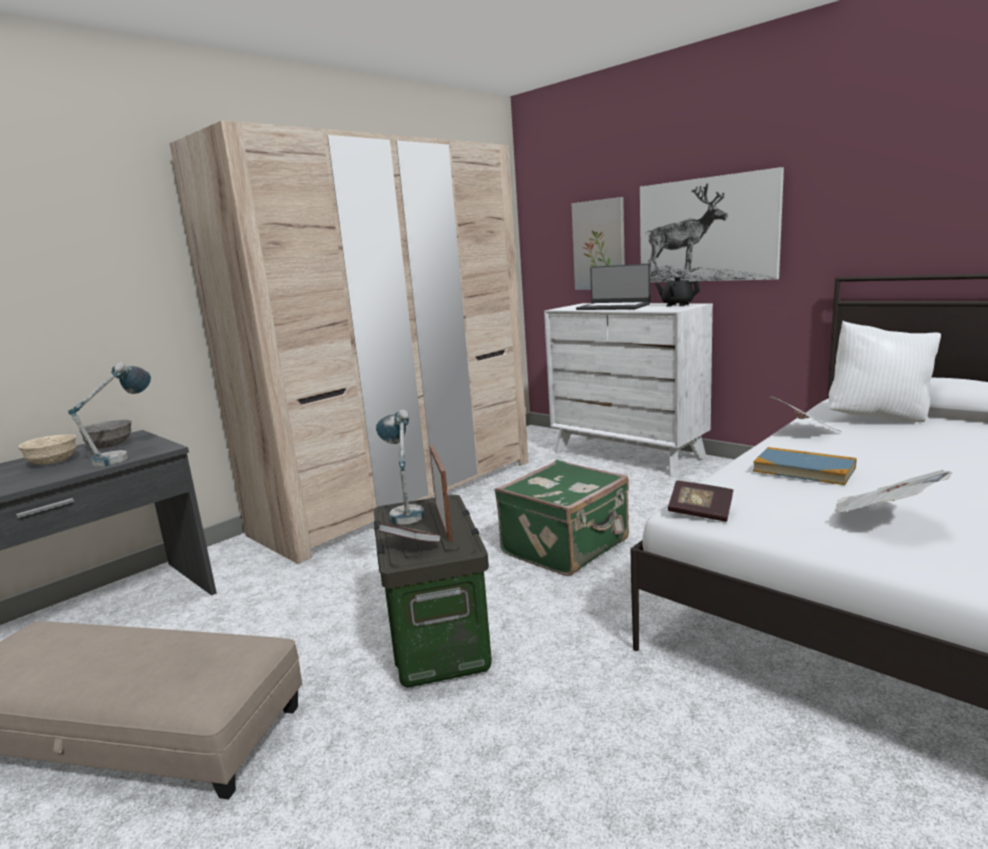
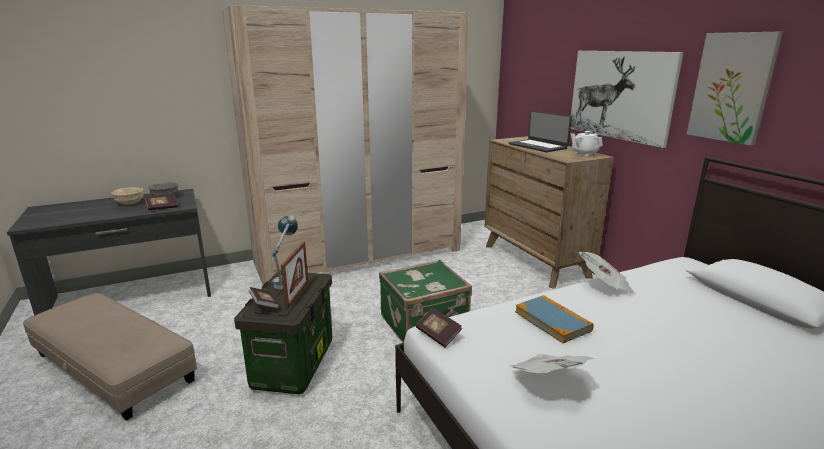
camera: 20 degrees right, 5 degrees up
(125, 456) = (162, 208): table lamp -> book
(599, 245) = (547, 92): picture -> picture (732, 87)
(628, 455) = (535, 261): white dresser -> brown dresser
(677, 305) = (584, 153): black teapot -> white teapot
(878, 418) = (684, 289): white pillow -> none

